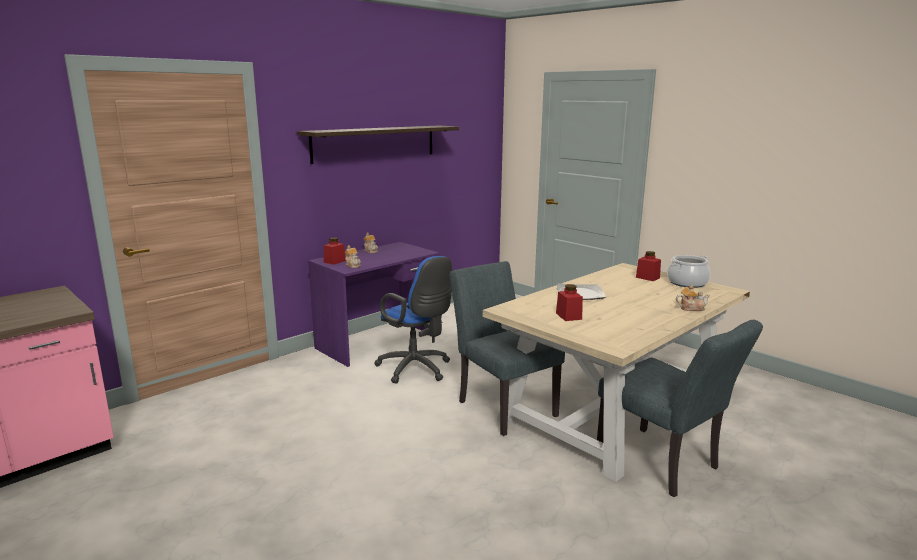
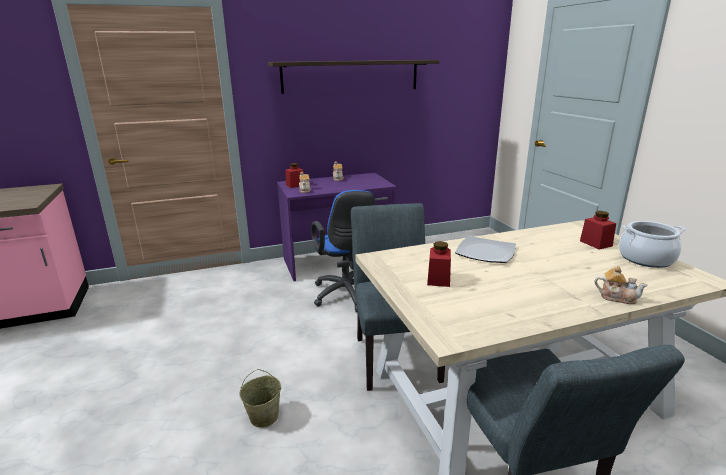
camera: 25 degrees right, 5 degrees up
(431, 475) = (264, 416): none -> beige bucket

